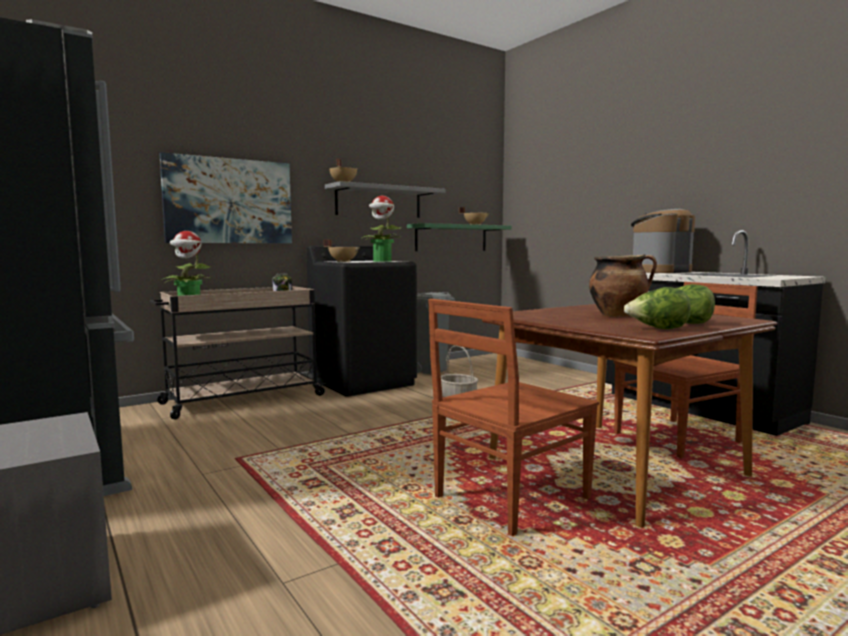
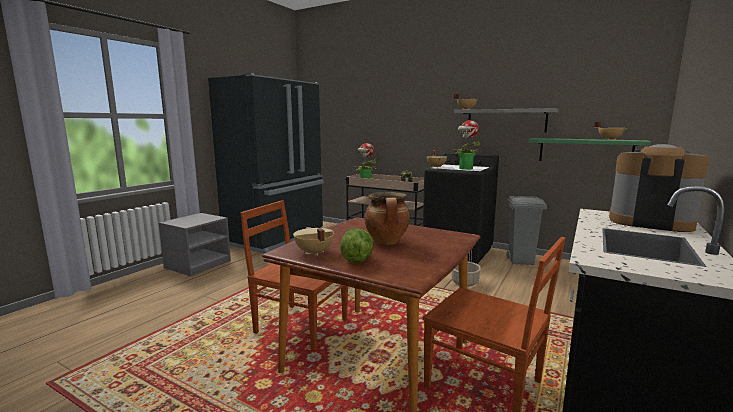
camera: 65 degrees right, 5 degrees up
(229, 201) = (401, 124): picture -> none
(657, 329) = (313, 253): lettuce -> beige cooking pot

